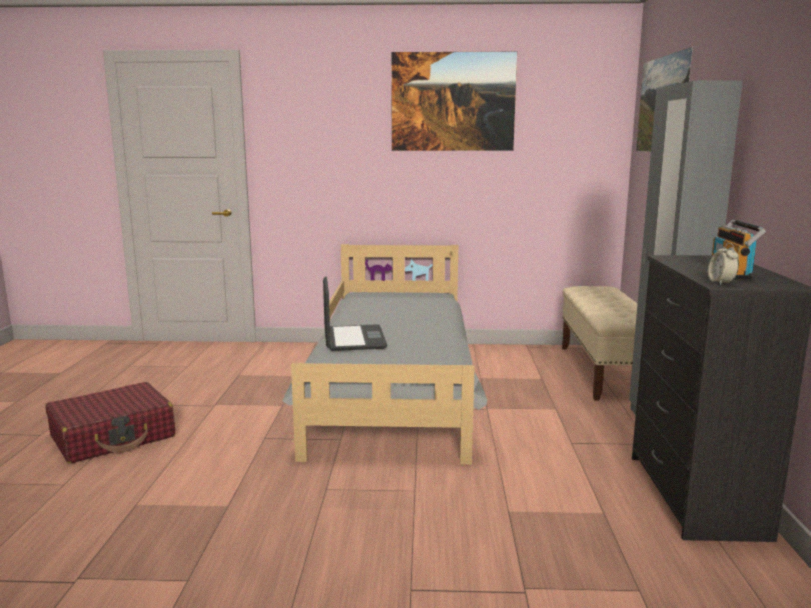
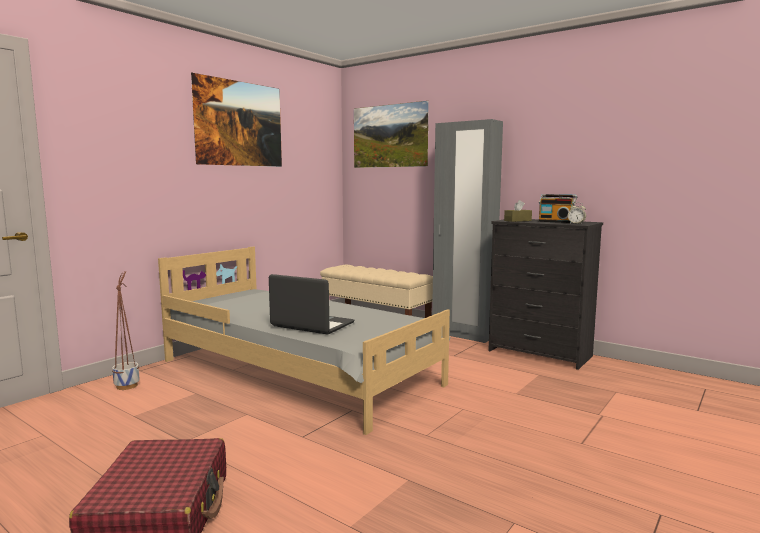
camera: 55 degrees left, 5 degrees down
(282, 353) = (126, 386): none -> planter
(687, 261) = (517, 220): none -> brown tissue box

